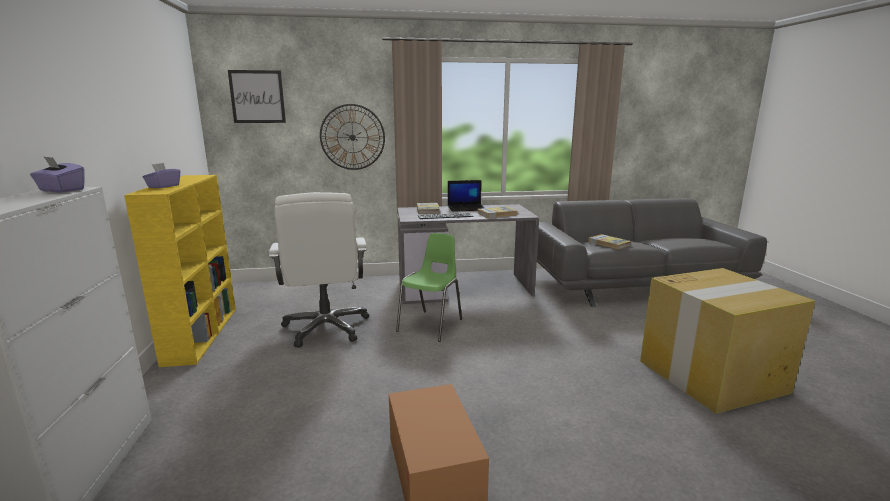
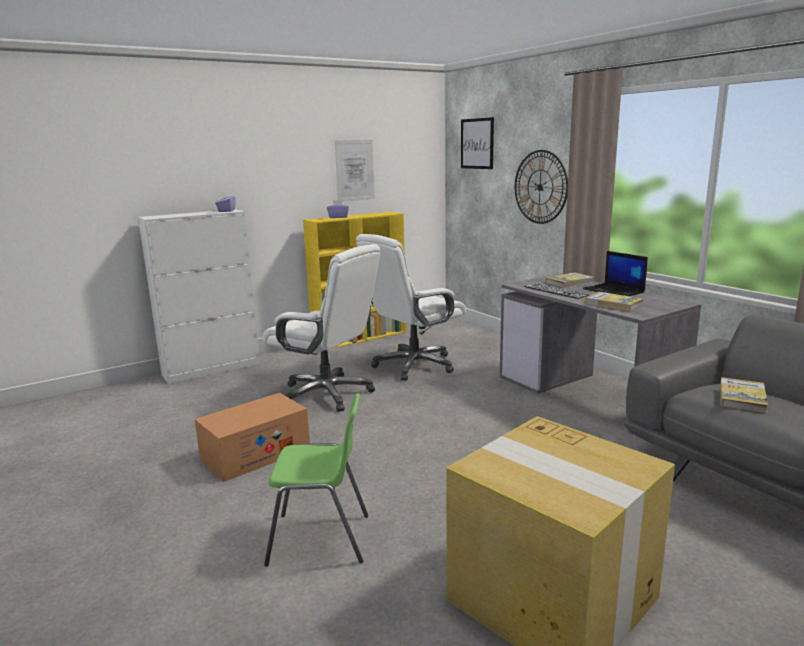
camera: 65 degrees right, 0 degrees up
(148, 124) = (354, 170): none -> picture
(329, 388) = (327, 394): none -> white office chair
(431, 325) = (471, 400): green chair -> green chair (320, 539)

